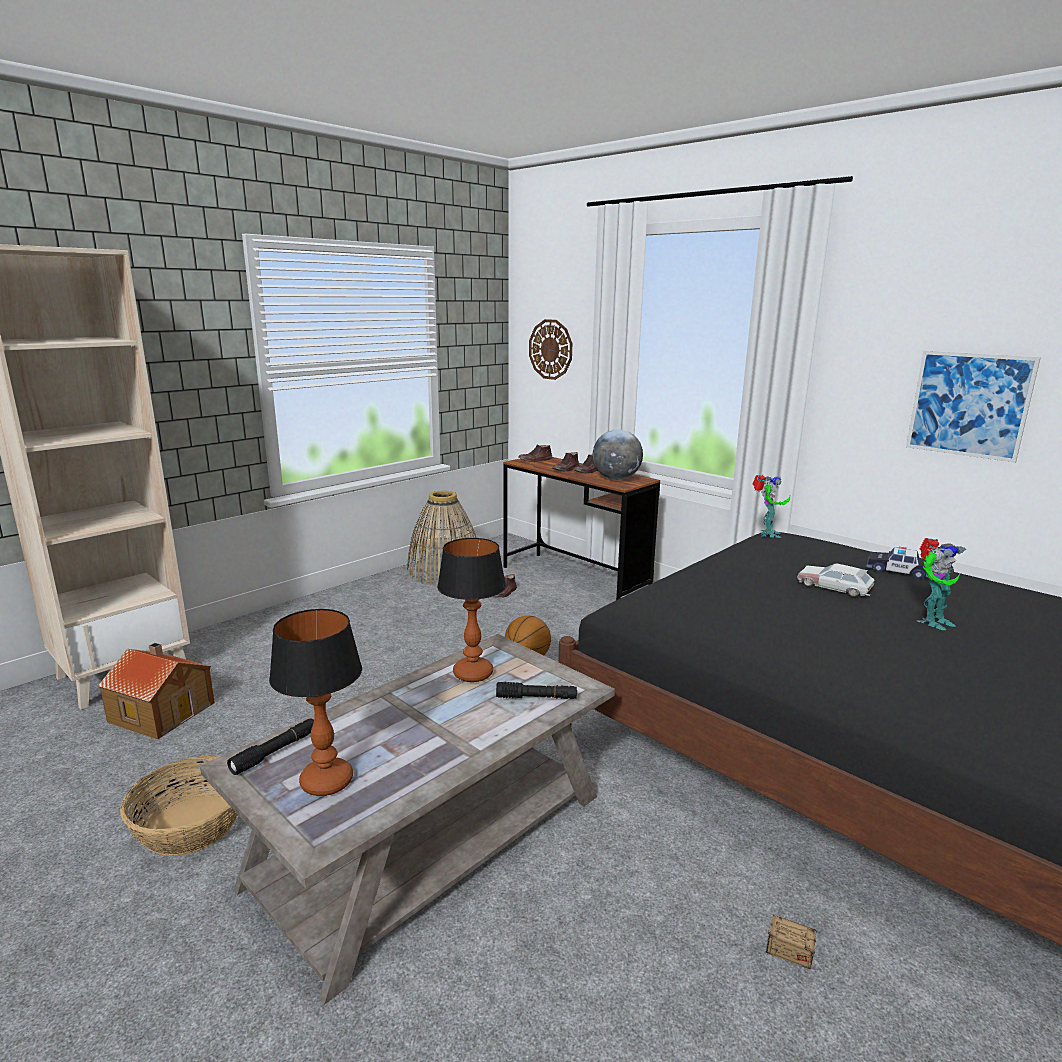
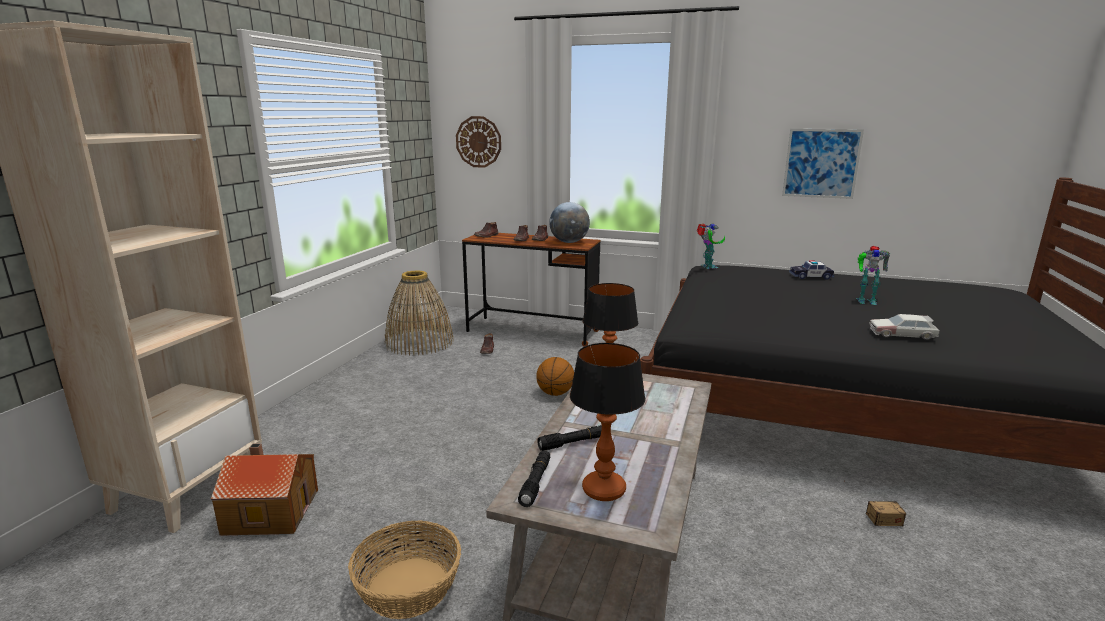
camera: 25 degrees left, 0 degrees up
(536, 698) = (671, 400): black flashlight -> black flashlight (573, 443)
(834, 587) = (793, 291): toy car -> toy car (902, 334)
(931, 621) = (865, 300): toy robot -> toy robot turned 75 degrees clockwise

